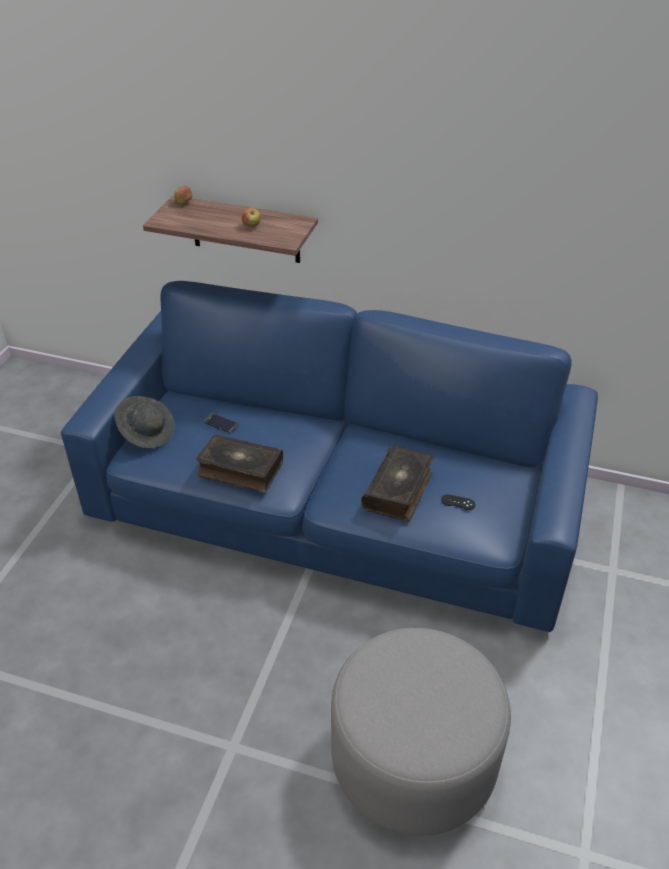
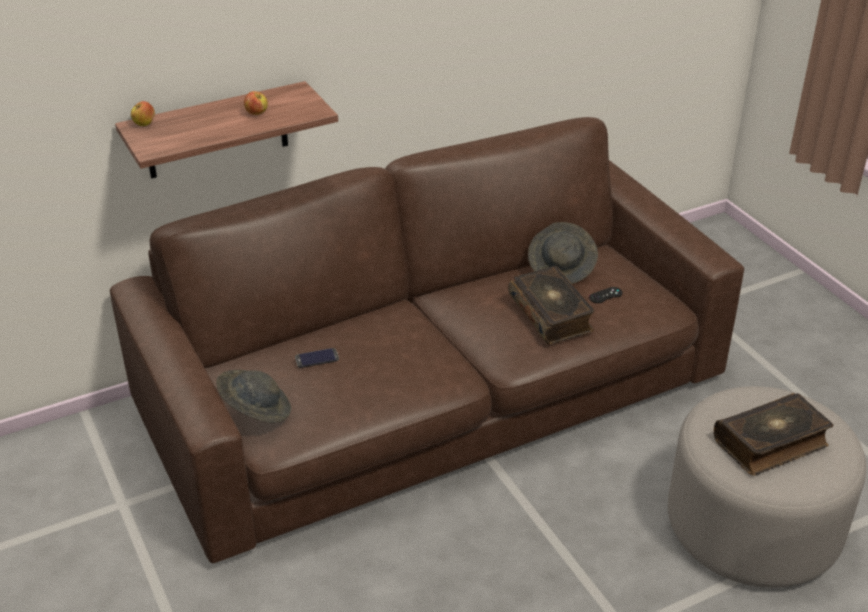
camera: 45 degrees left, 5 degrees down
(240, 470) = (400, 382): book -> book (771, 443)
(334, 501) = (433, 393): blue sofa -> brown sofa
(460, 462) = (562, 267): none -> grey hat

